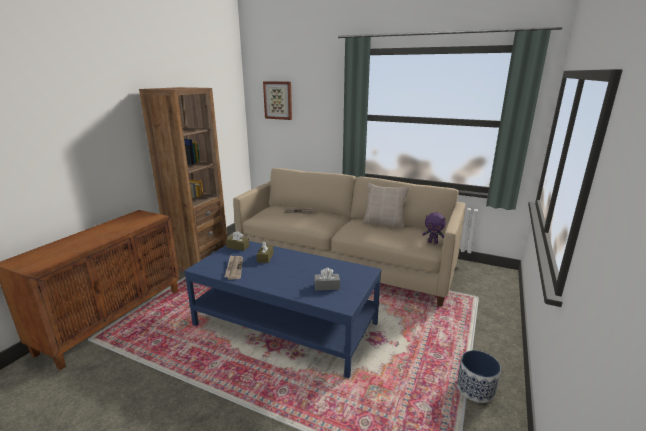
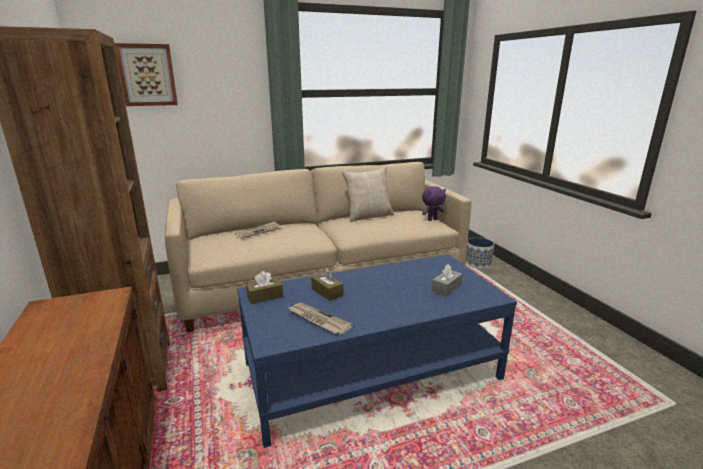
camera: 45 degrees left, 0 degrees up
(475, 389) = (571, 327): planter -> planter (478, 263)

